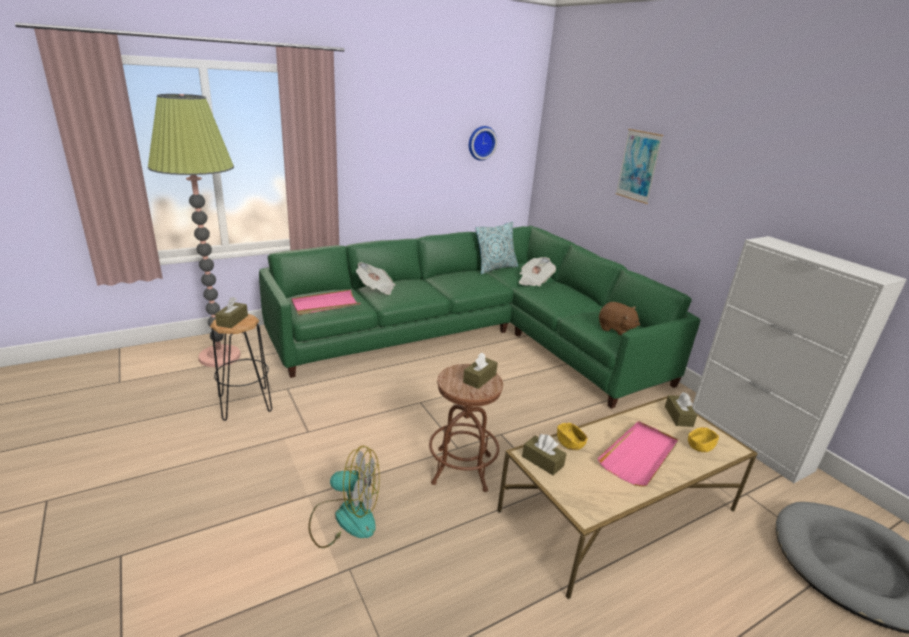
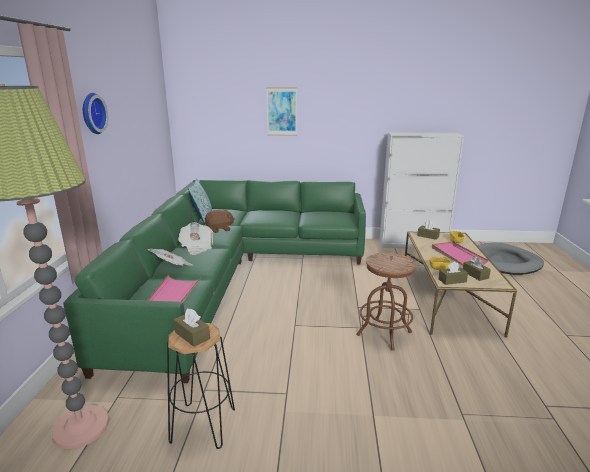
camera: 55 degrees left, 5 degrees down
(345, 518) = (409, 401): fan -> none
(479, 378) = (390, 258): brown tissue box -> brown tissue box (475, 275)
(481, 143) = (146, 118): wall clock -> wall clock (91, 113)
(534, 281) = (242, 215): newspaper -> newspaper (196, 247)
(615, 329) = (333, 217): brown plush toy -> brown plush toy (220, 229)

